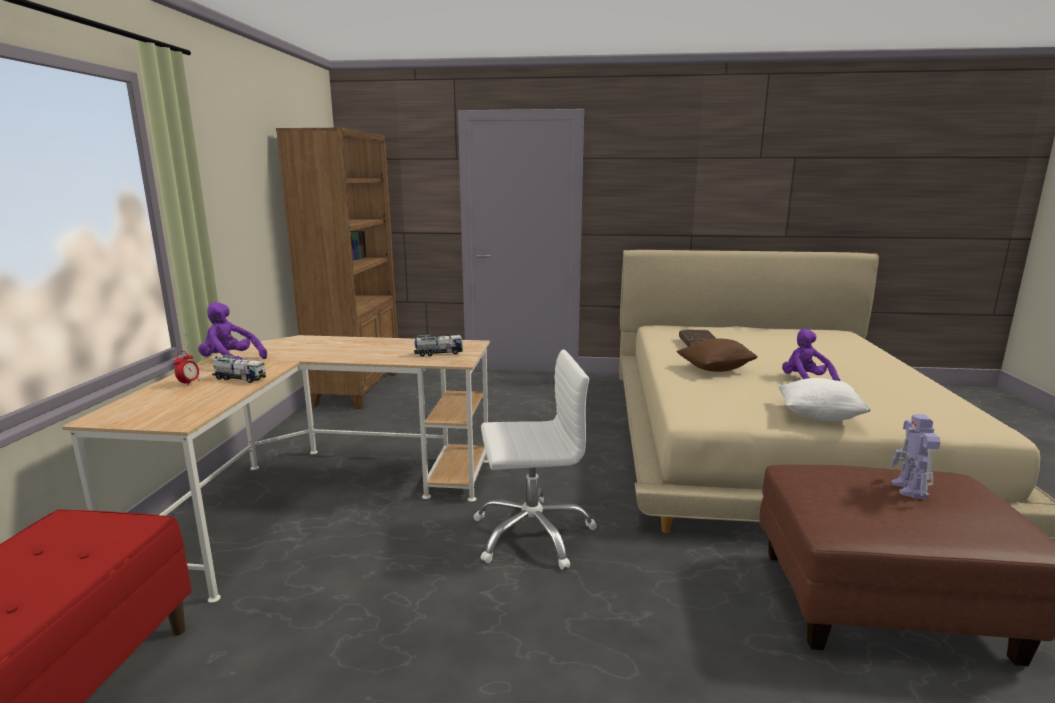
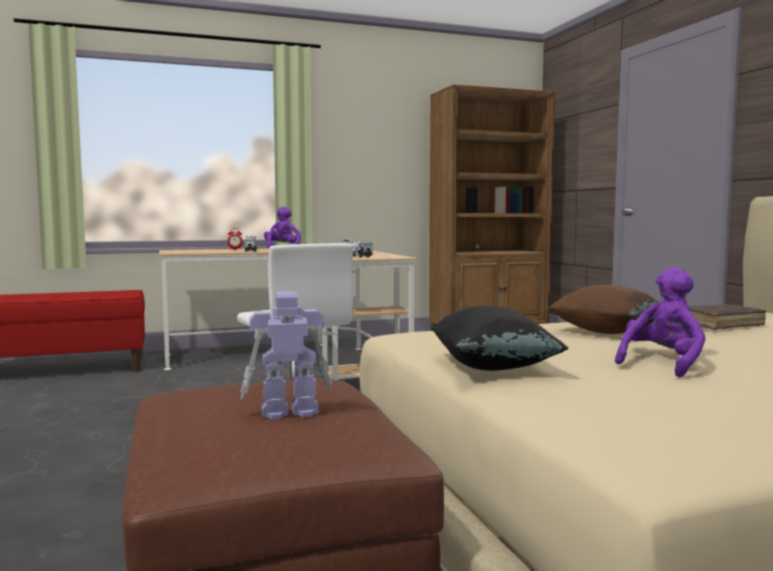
camera: 65 degrees right, 10 degrees down
(819, 416) = (492, 367): white pillow -> black pillow

